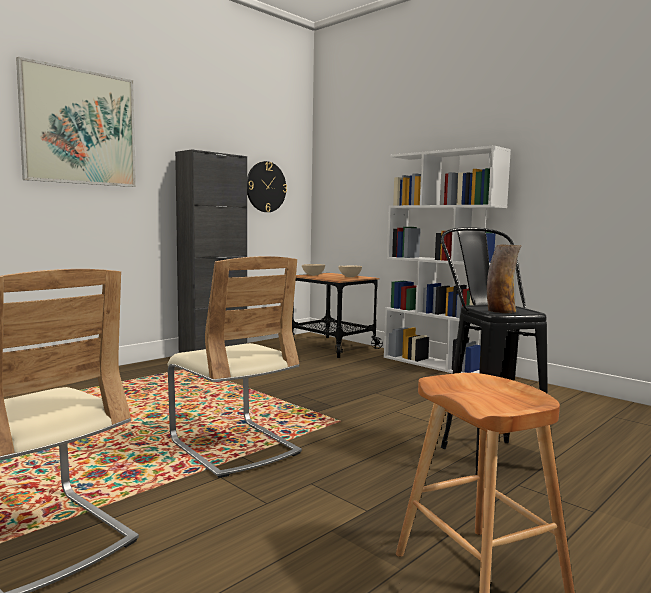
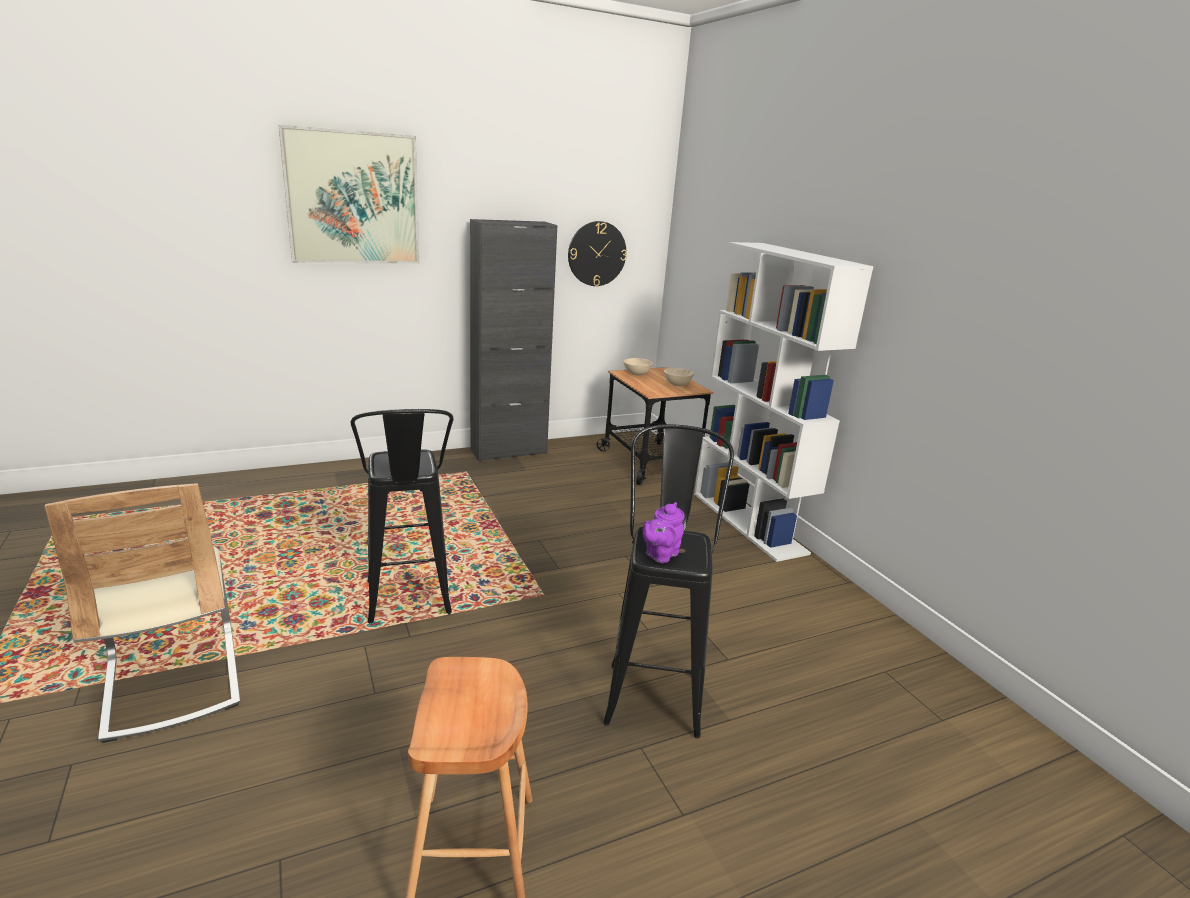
camera: 20 degrees right, 15 degrees up
(234, 447) = (409, 607): beige chair -> black stool
(501, 311) = (660, 555): vase -> purple teapot

